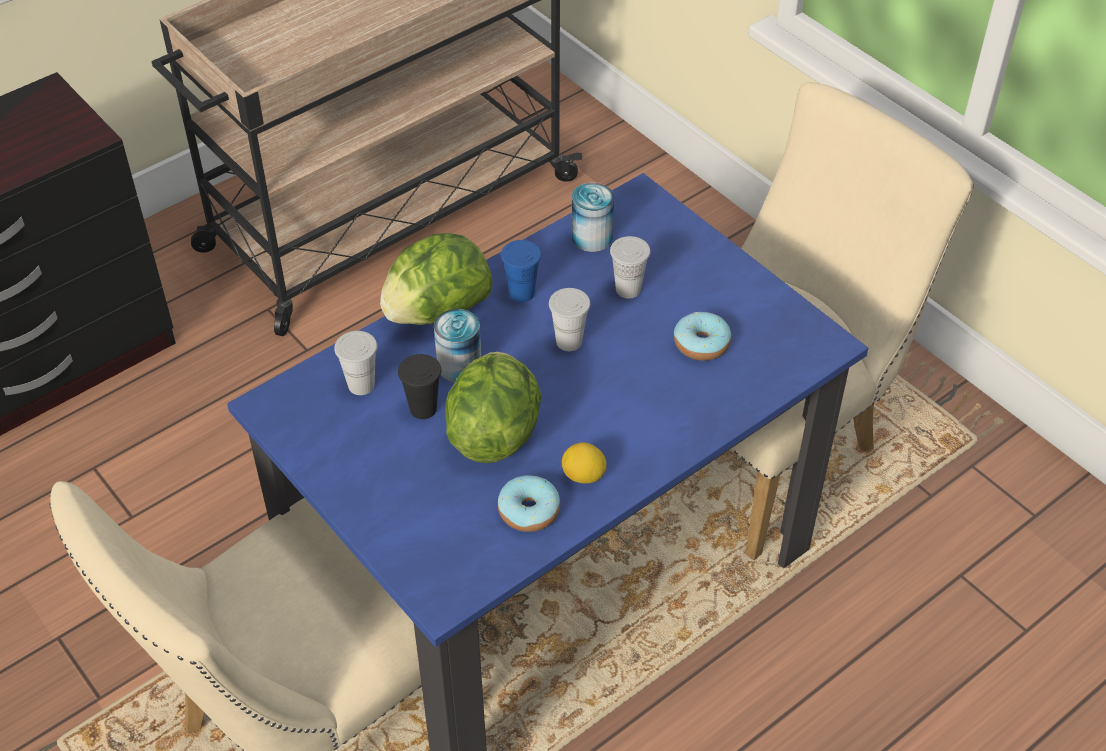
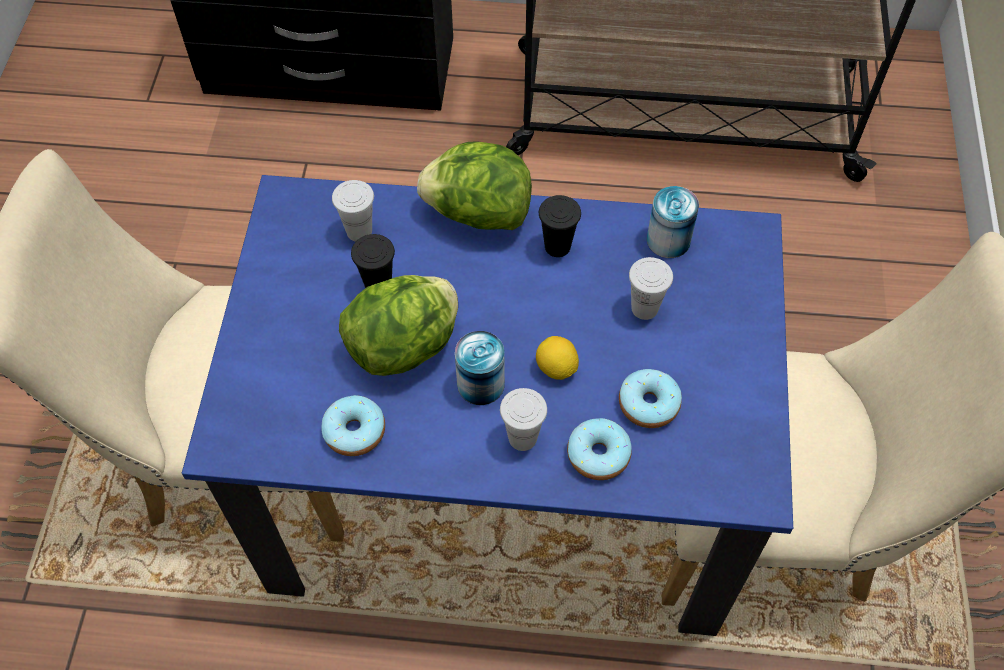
camera: 45 degrees right, 10 degrees up
(459, 366) = (442, 271): can -> can (480, 384)
(522, 293) = (557, 246): blue cup -> black cup
(569, 342) = (545, 316): white cup -> white cup (522, 438)
(583, 476) = (425, 438): lemon -> lemon (556, 368)
(707, 397) = (598, 455): none -> donut

